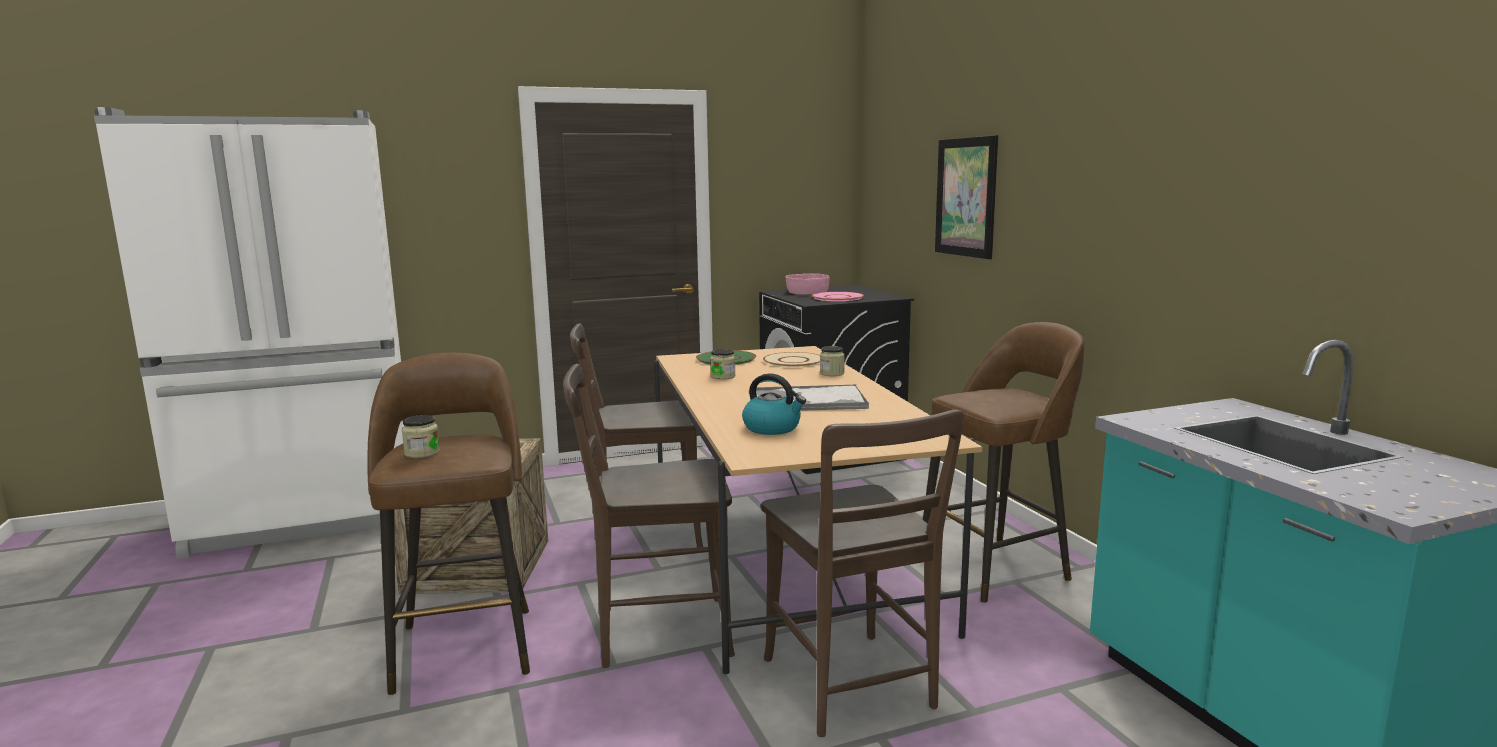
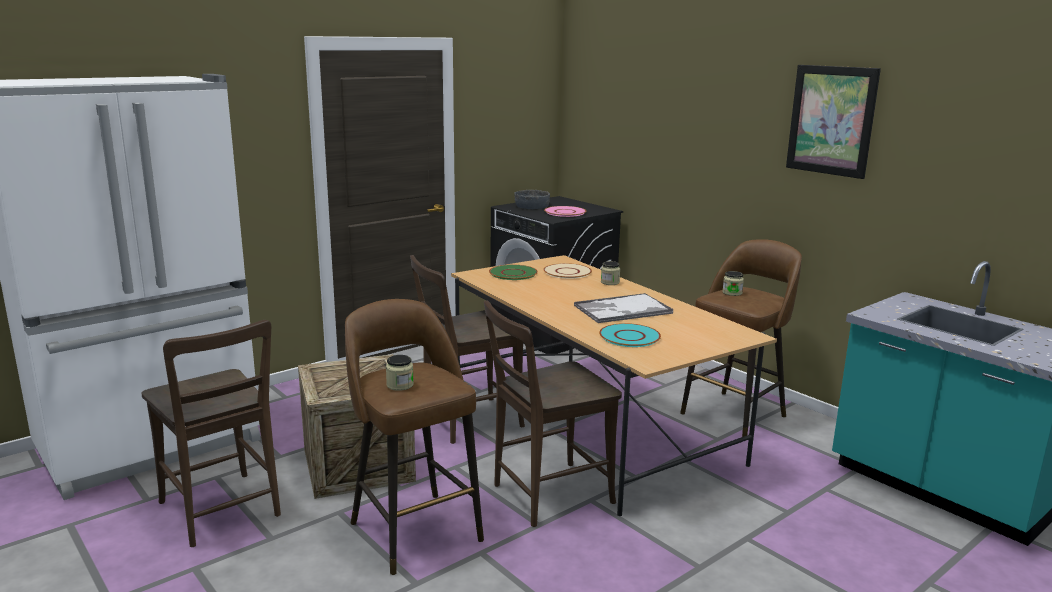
camera: 20 degrees left, 5 degrees up
(723, 376) = (533, 291): jar -> jar (732, 293)
(772, 428) = (629, 336): kettle -> turquoise plate
(806, 292) = (531, 206): pink bowl -> grey bowl
(852, 688) = (707, 511): brown chair -> brown chair (222, 512)
(966, 197) = (677, 137): picture -> picture (831, 120)

